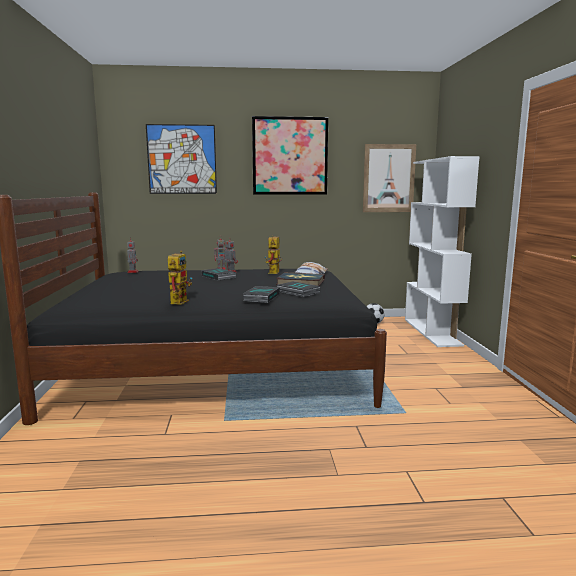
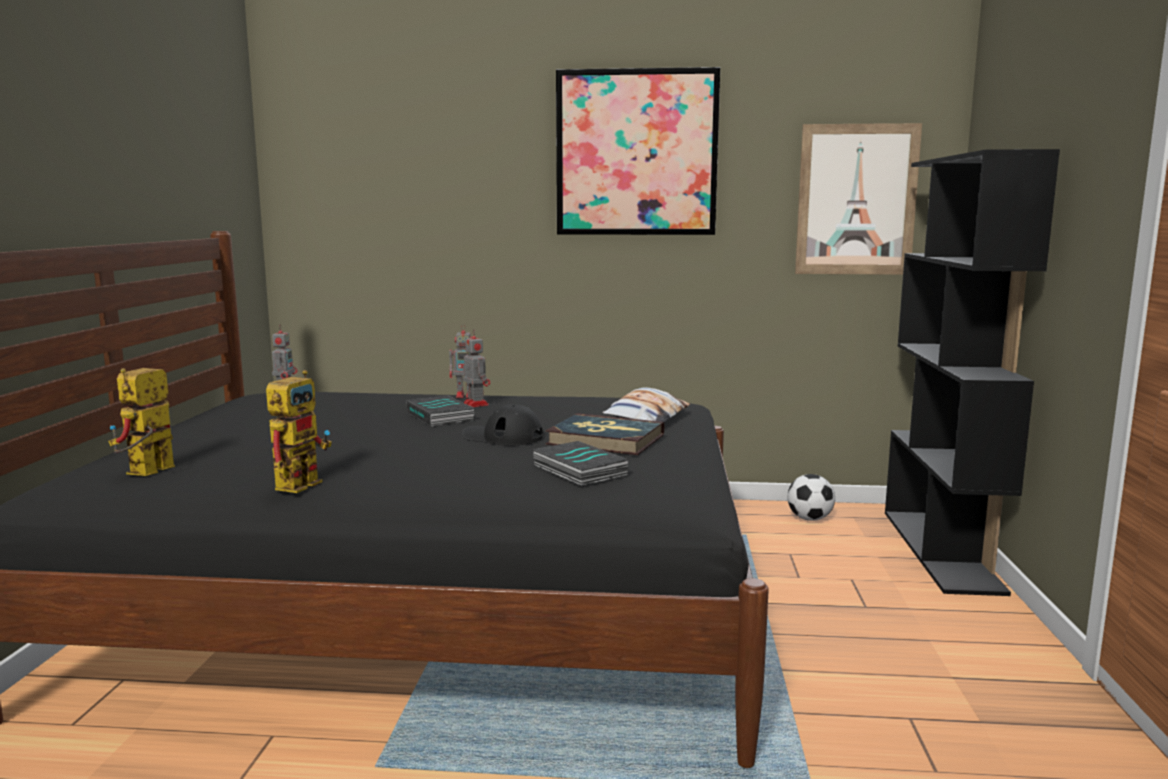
camera: 10 degrees right, 0 degrees up
(182, 159) = (414, 162): picture -> none
(254, 283) = (502, 437): none -> black cap
(261, 297) = (483, 482): book -> none
(274, 273) = (566, 411): toy robot -> toy robot (146, 473)
(432, 332) = (941, 550): white bookcase -> black bookcase

